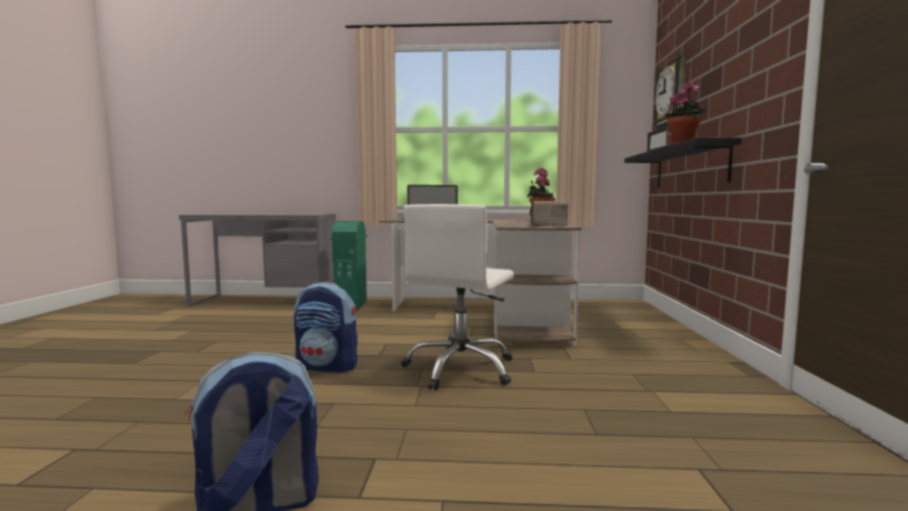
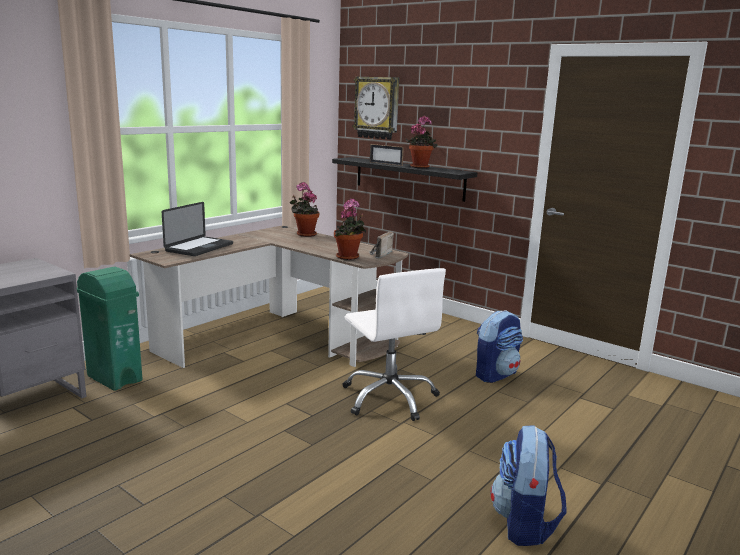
camera: 55 degrees left, 10 degrees up
(328, 366) = (309, 444): backpack -> backpack (495, 374)
(509, 225) = (349, 257): none -> potted plant

